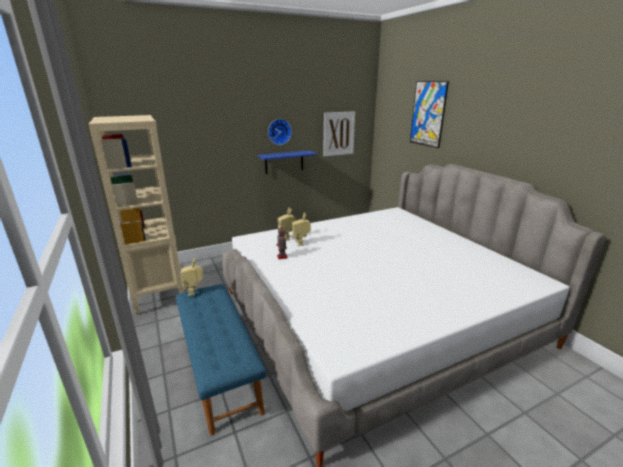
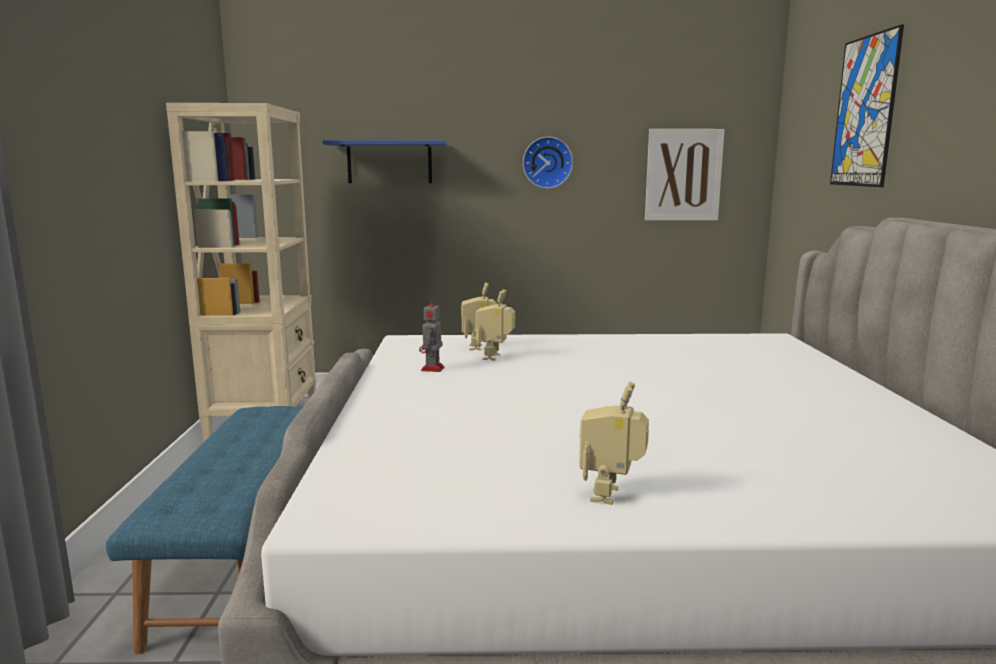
camera: 25 degrees right, 10 degrees down
(194, 292) = (263, 408): toy robot -> toy robot (611, 495)
(284, 162) = (555, 224): blue shelf -> blue shelf (389, 162)

